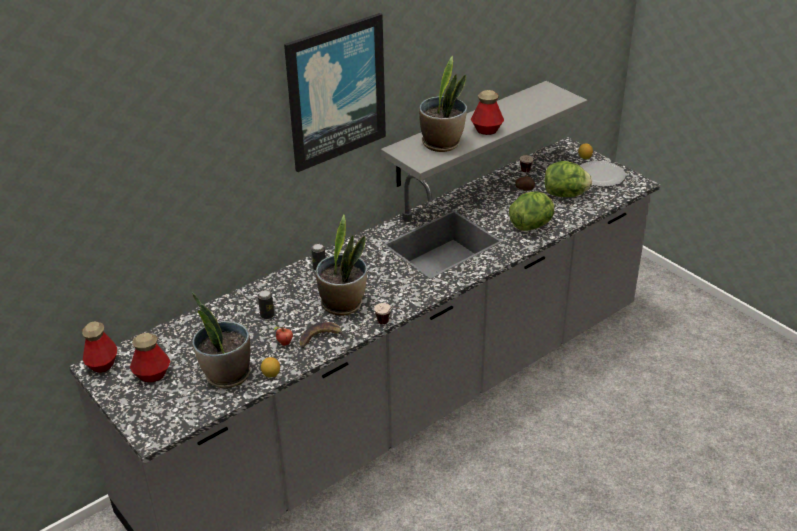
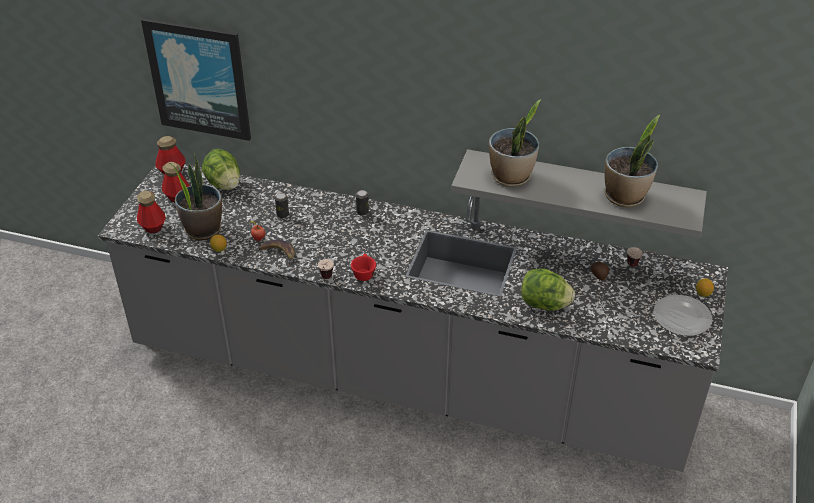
camera: 55 degrees right, 5 degrees up
(335, 92) = (420, 73): picture -> picture (199, 79)
(343, 304) = (328, 245): potted plant -> potted plant (625, 196)
(402, 299) = (363, 273): none -> red cup
(486, 130) = (564, 192): bottle -> bottle (153, 227)
(565, 195) = (620, 306): lettuce -> lettuce (224, 184)

